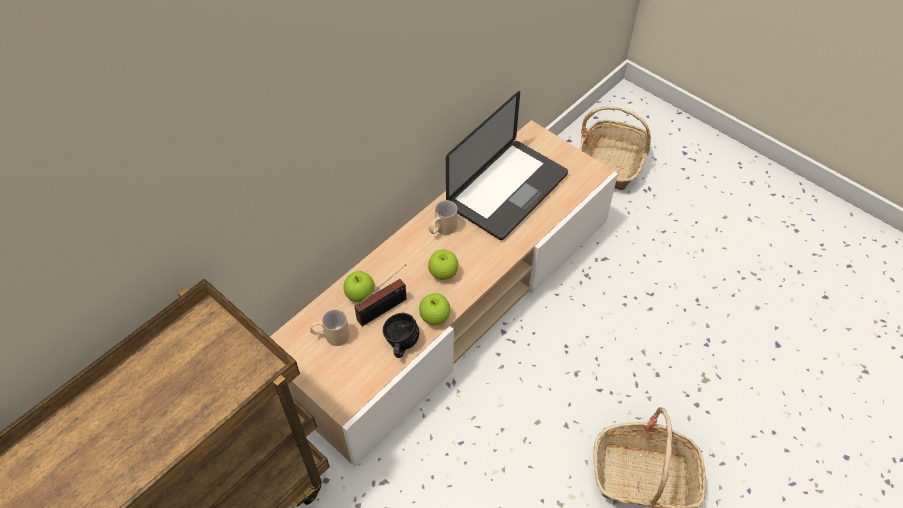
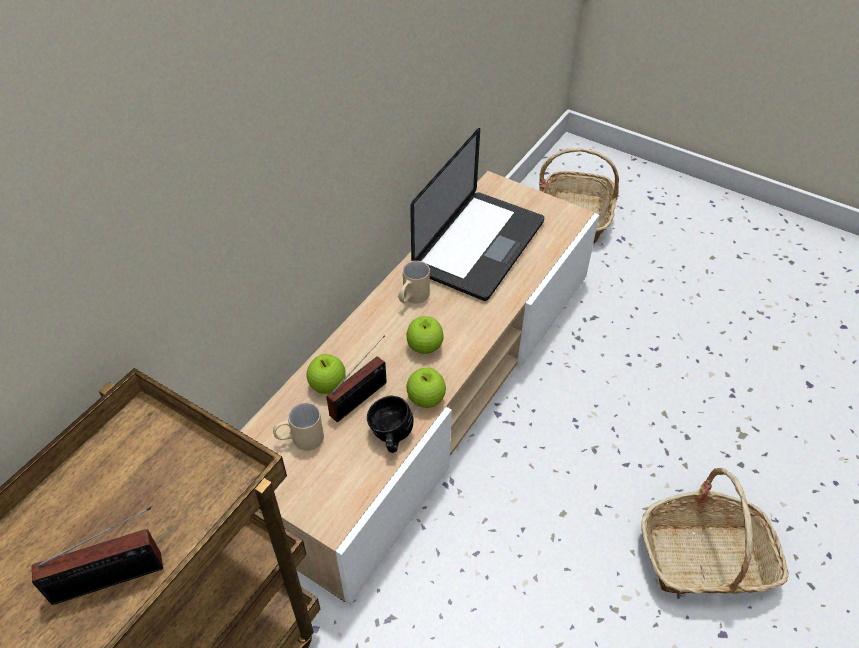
camera: 10 degrees left, 5 degrees down
(172, 428) = (114, 578): none -> radio

